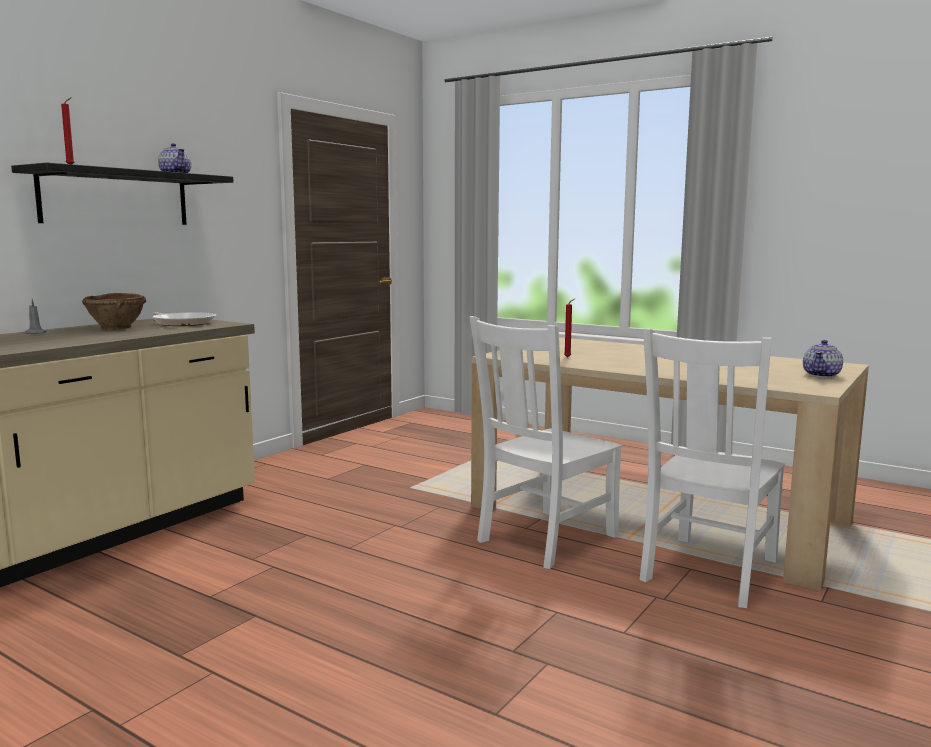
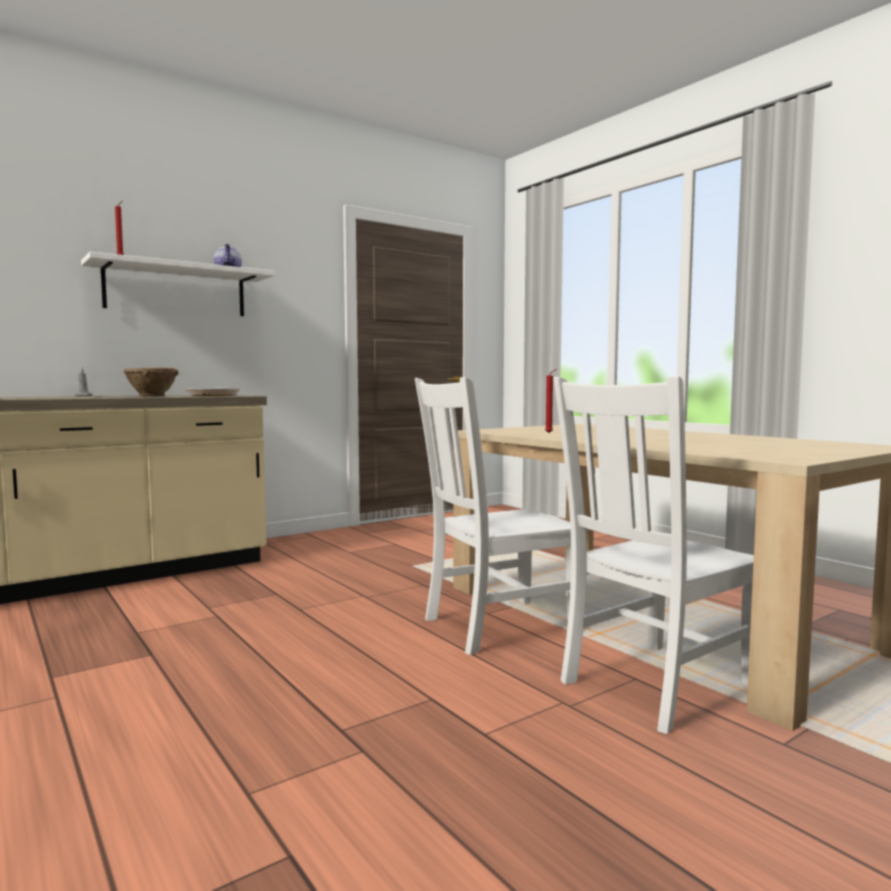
camera: 20 degrees right, 5 degrees down
(116, 198) = (176, 290): black shelf -> white shelf
(822, 375) = (831, 451): teapot -> none

